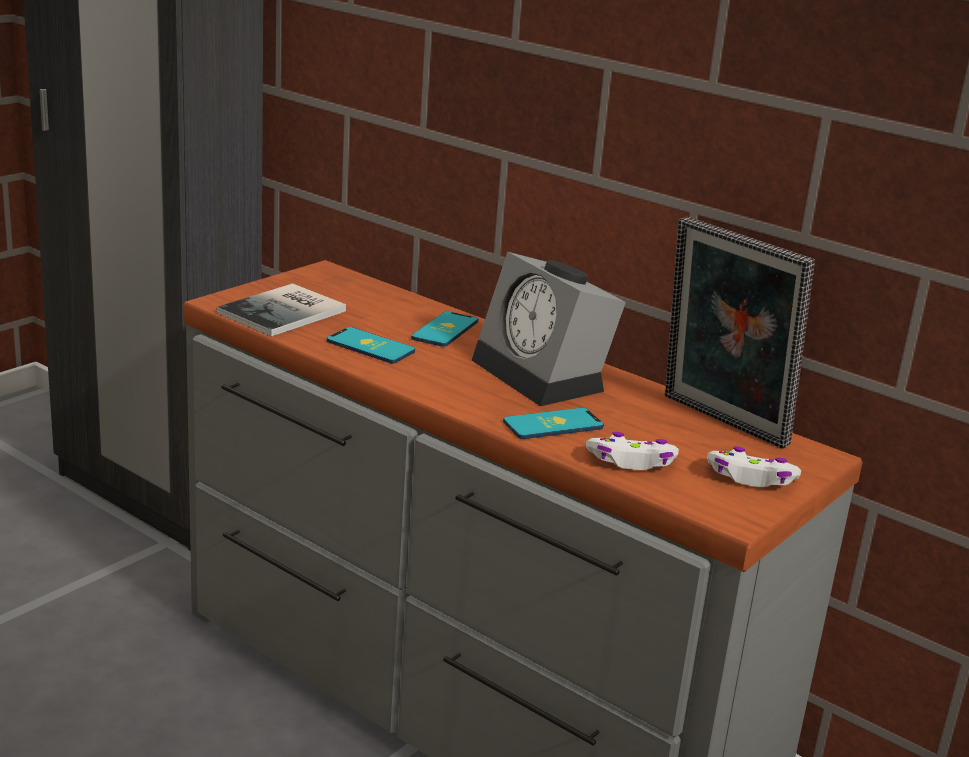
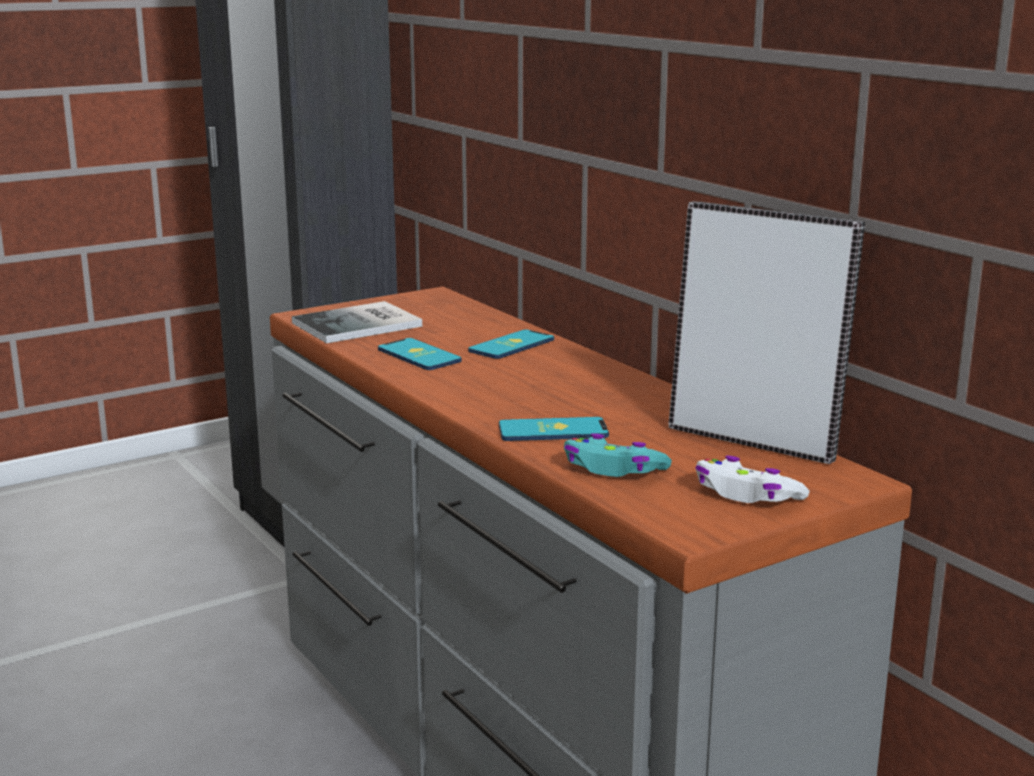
camera: 20 degrees right, 5 degrees down
(545, 376) = (585, 388): alarm clock -> none
(632, 462) = (613, 469): white game controller -> turquoise game controller
(719, 422) = (754, 441): picture frame -> picture frame turned 150 degrees clockwise

